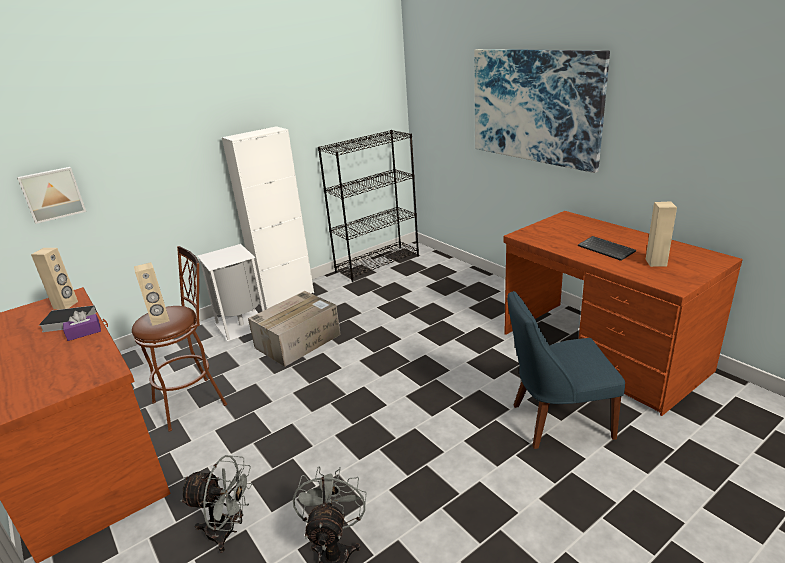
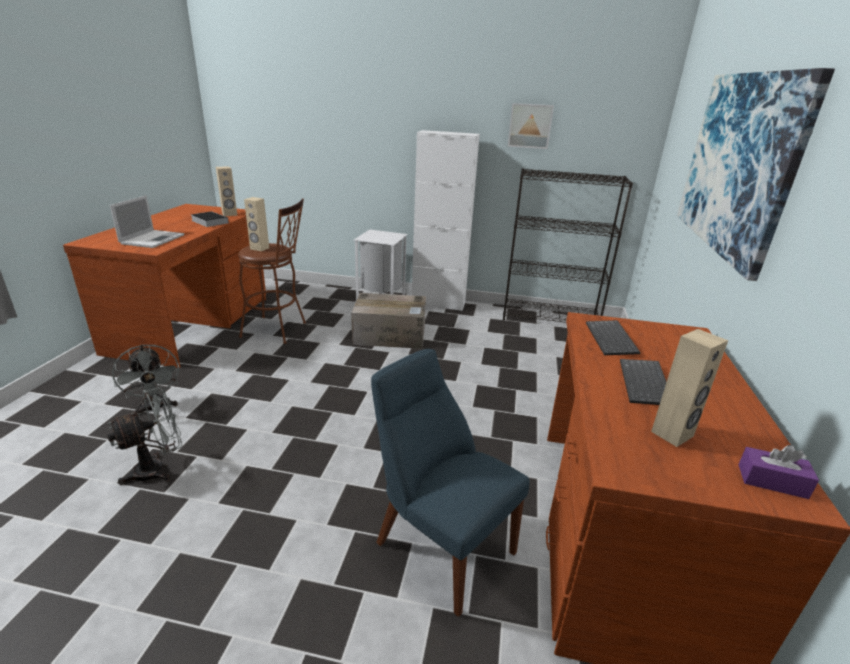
camera: 45 degrees right, 0 degrees up
(52, 194) = (286, 140): picture -> picture (530, 126)
(68, 367) = (153, 239): none -> laptop
(84, 332) = (198, 229): purple tissue box -> purple tissue box (772, 481)
(552, 238) = (612, 339): none -> keyboard

